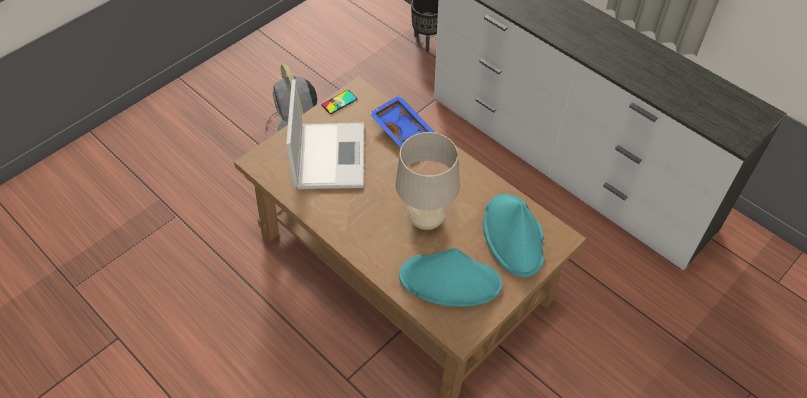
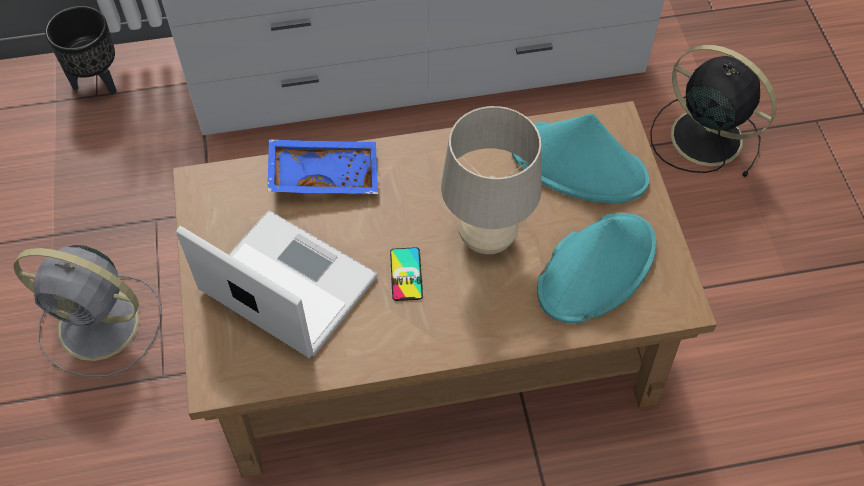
camera: 55 degrees left, 5 degrees up
(339, 102) = (200, 218): phone -> phone (406, 274)
(667, 330) = (703, 136): none -> black fan

